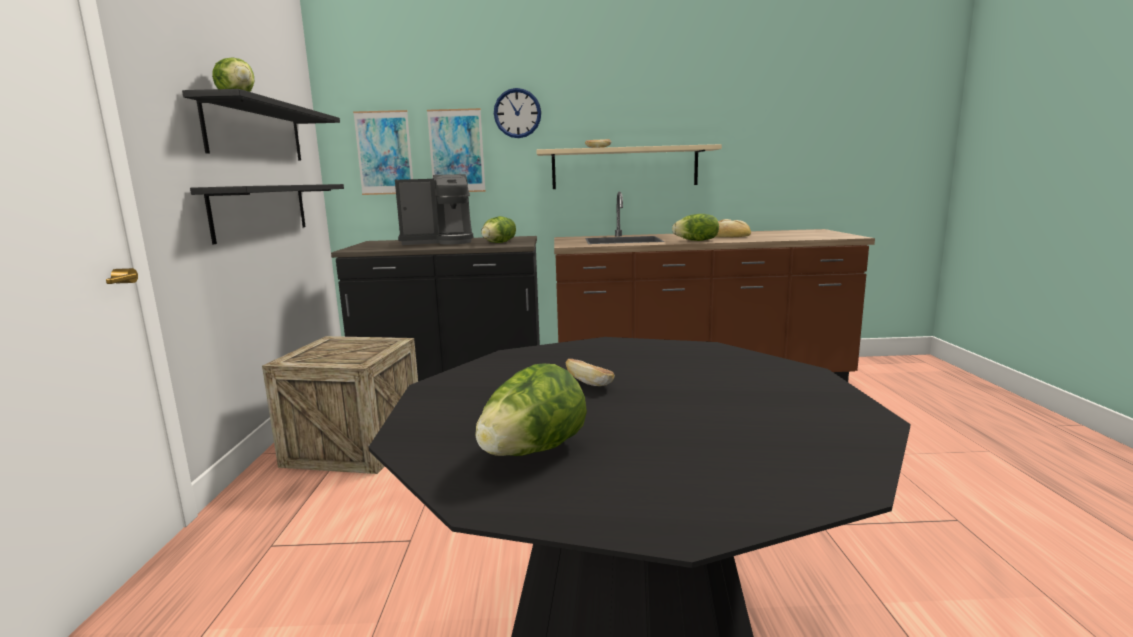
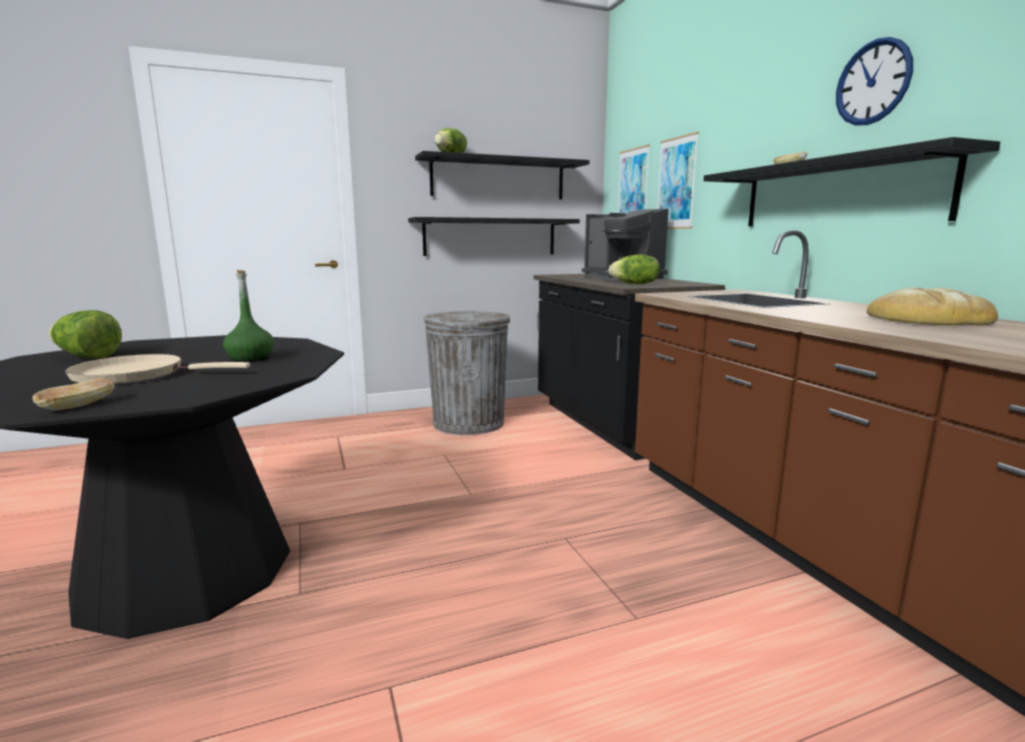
camera: 70 degrees right, 0 degrees up
(355, 446) = (469, 423): crate -> grey trash can
(517, 113) = (728, 131): wall clock -> wall clock (873, 82)
(589, 383) = (205, 356): bread -> bread (78, 406)
(620, 364) = (251, 359): none -> green bottle
(624, 168) = (837, 194): beige shelf -> black shelf
(690, 402) = (137, 375): none -> beige frying pan
(697, 241) = (798, 313): lettuce -> none

